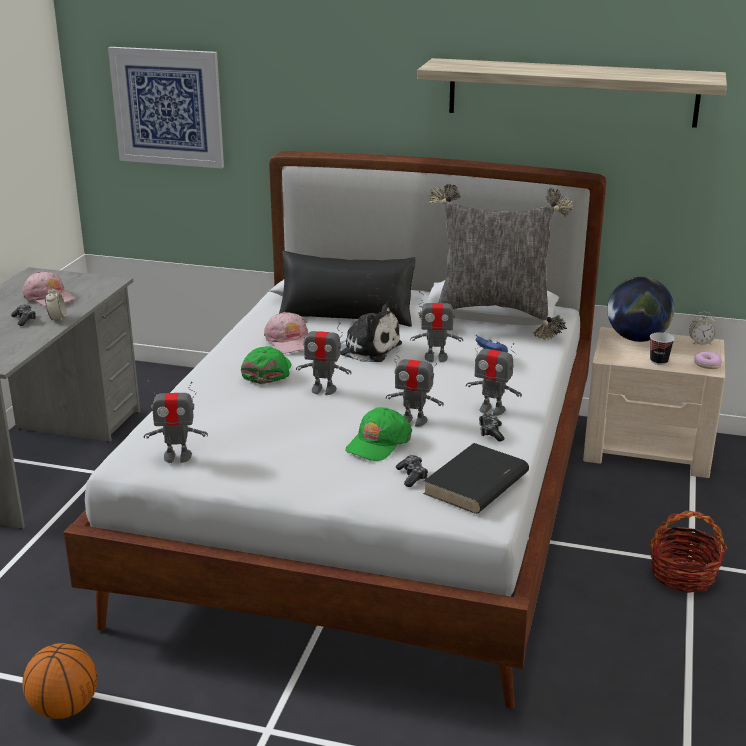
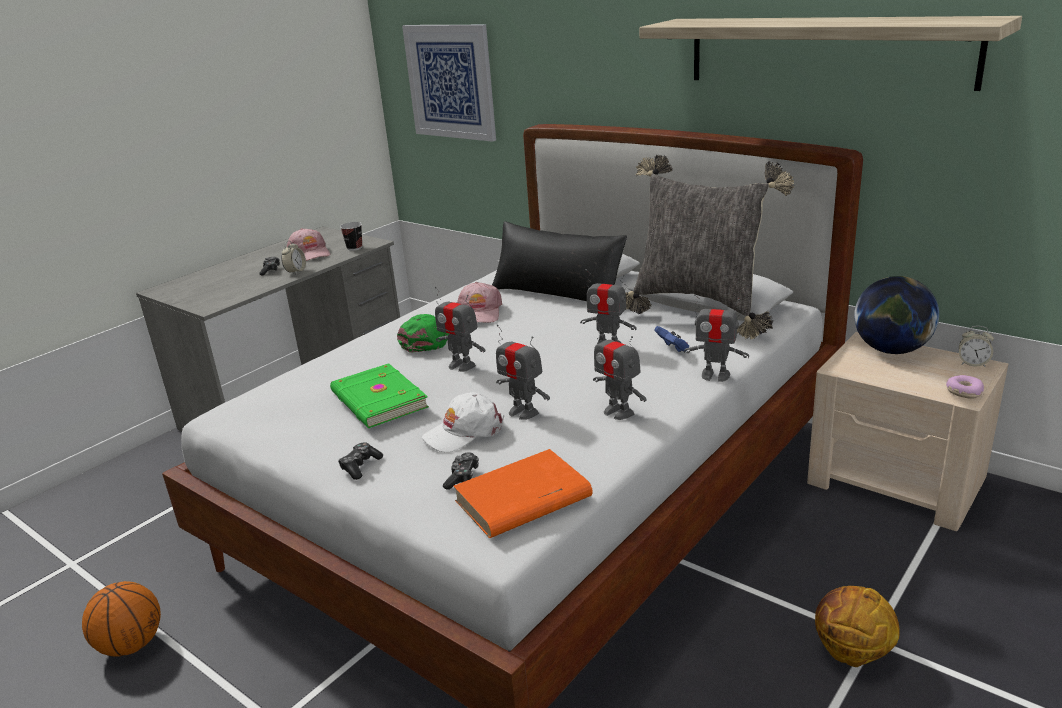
camera: 25 degrees right, 0 degrees up
(177, 457) = (265, 416): toy robot -> toy robot (715, 375)
(277, 428) = (377, 401): none -> green book
(367, 349) = (547, 328): plush toy -> none
(378, 443) = (464, 432): green cap -> white cap
(475, 484) = (522, 500): black book -> orange book
(491, 432) = (594, 439): game controller -> game controller (360, 466)
(659, 361) = (901, 380): cup -> cup (354, 248)
(682, 575) = (851, 653): basket -> basketball

